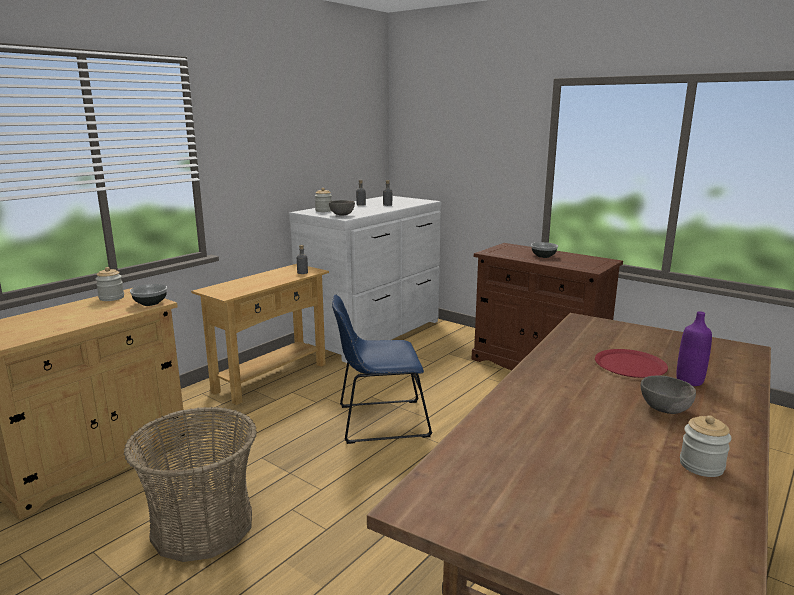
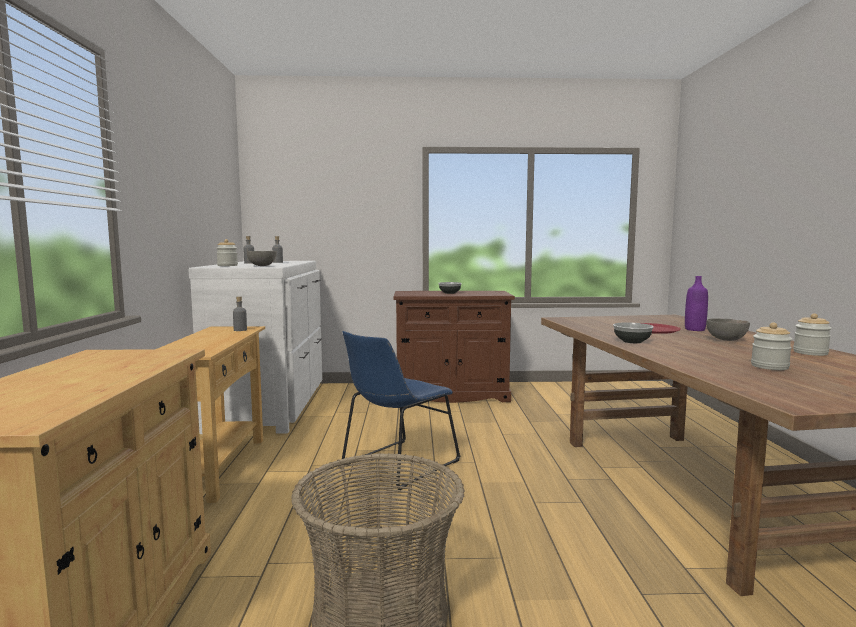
camera: 40 degrees left, 10 degrees down
(111, 298) = (84, 359): jar -> jar (769, 366)
(150, 303) = (169, 354): bowl -> bowl (631, 341)

